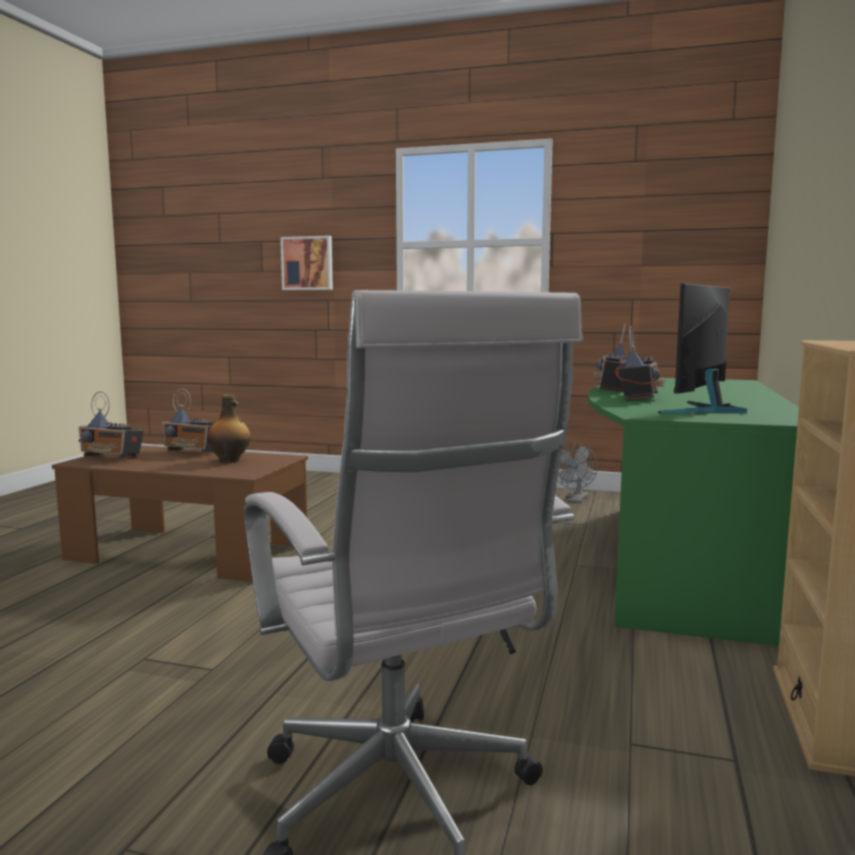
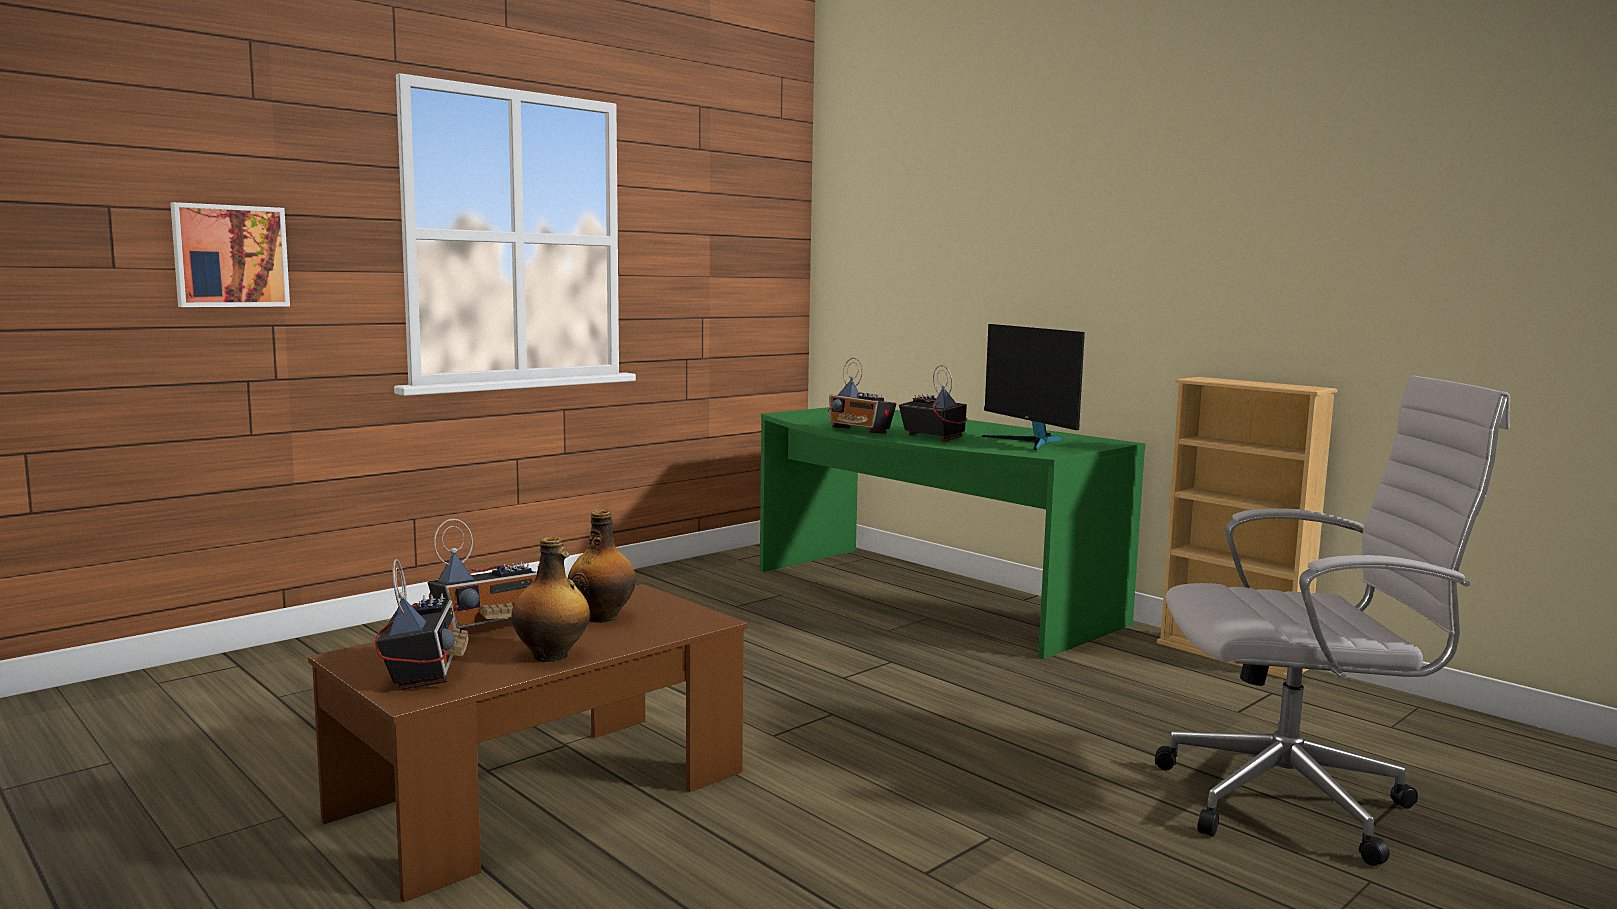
camera: 60 degrees left, 0 degrees up
(112, 457) = (424, 673): radio -> radio turned 60 degrees counterclockwise
(153, 465) = (552, 656): none -> bottle
(575, 500) = (695, 575): grey fan -> none

